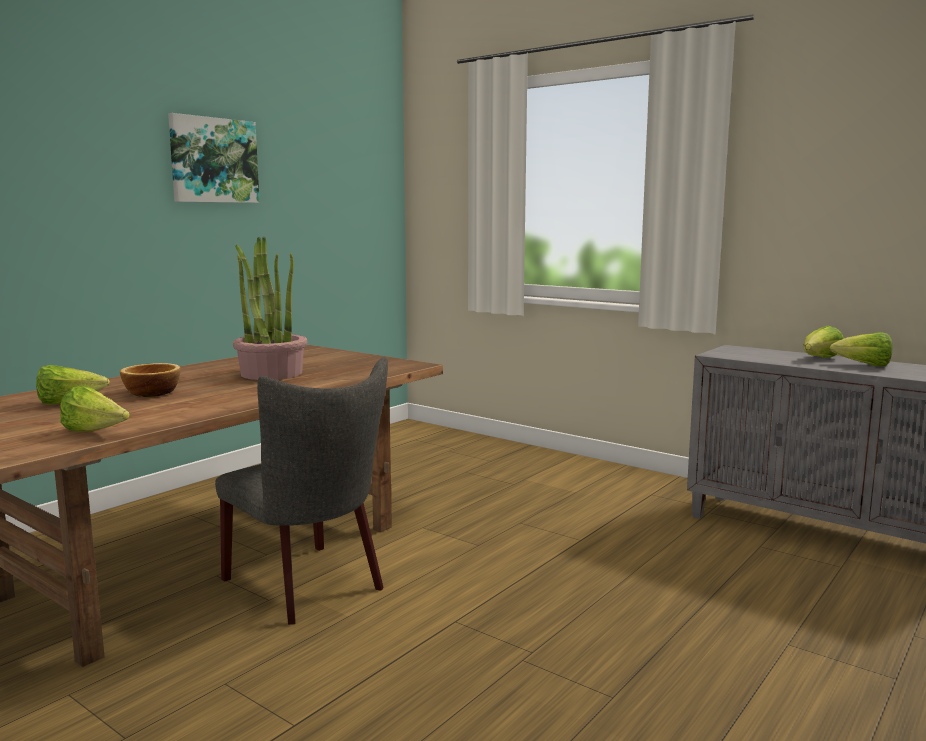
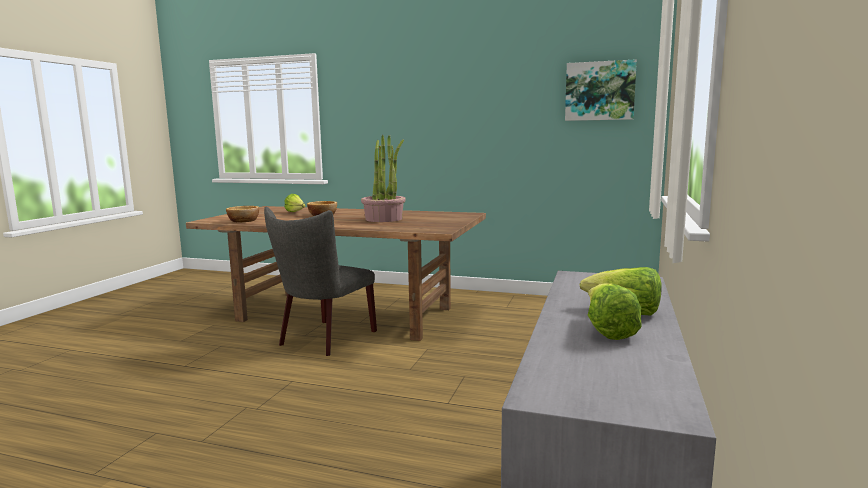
camera: 70 degrees right, 0 degrees up
(95, 432) = (244, 221): lettuce -> bowl
(213, 160) = (471, 87): picture -> picture (599, 91)

